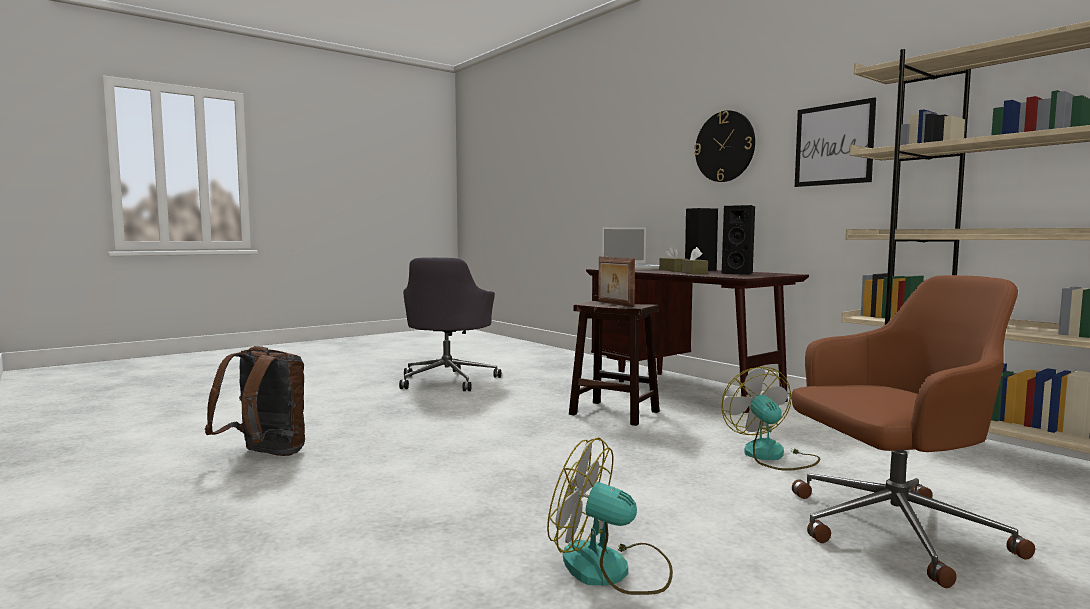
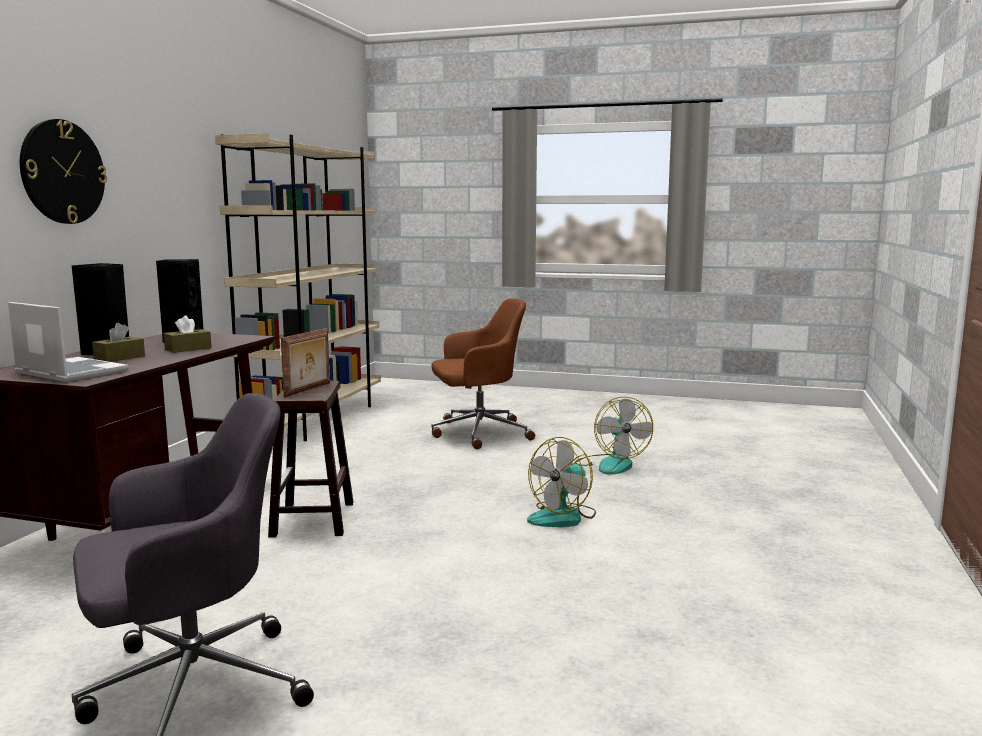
camera: 125 degrees left, 5 degrees up
(265, 455) = (693, 624): brown backpack -> none
(771, 456) = (386, 458): fan -> fan (563, 517)
(833, 144) = (173, 192): picture -> none
(890, 531) = (478, 433): brown office chair -> brown office chair turned 120 degrees clockwise

